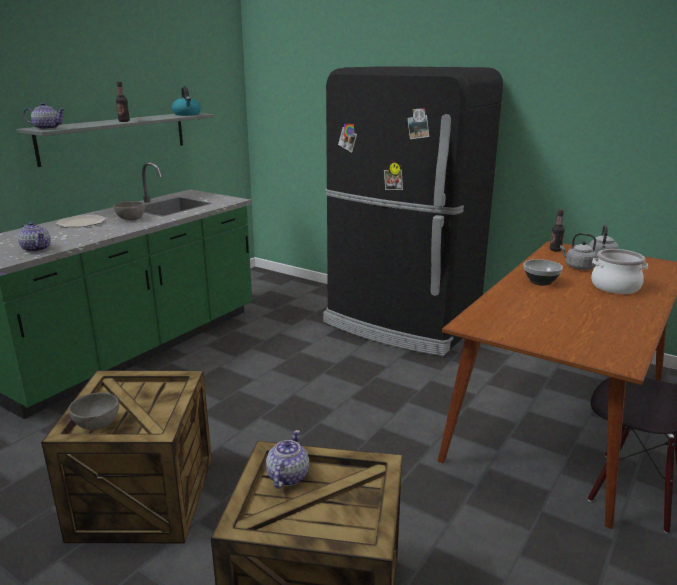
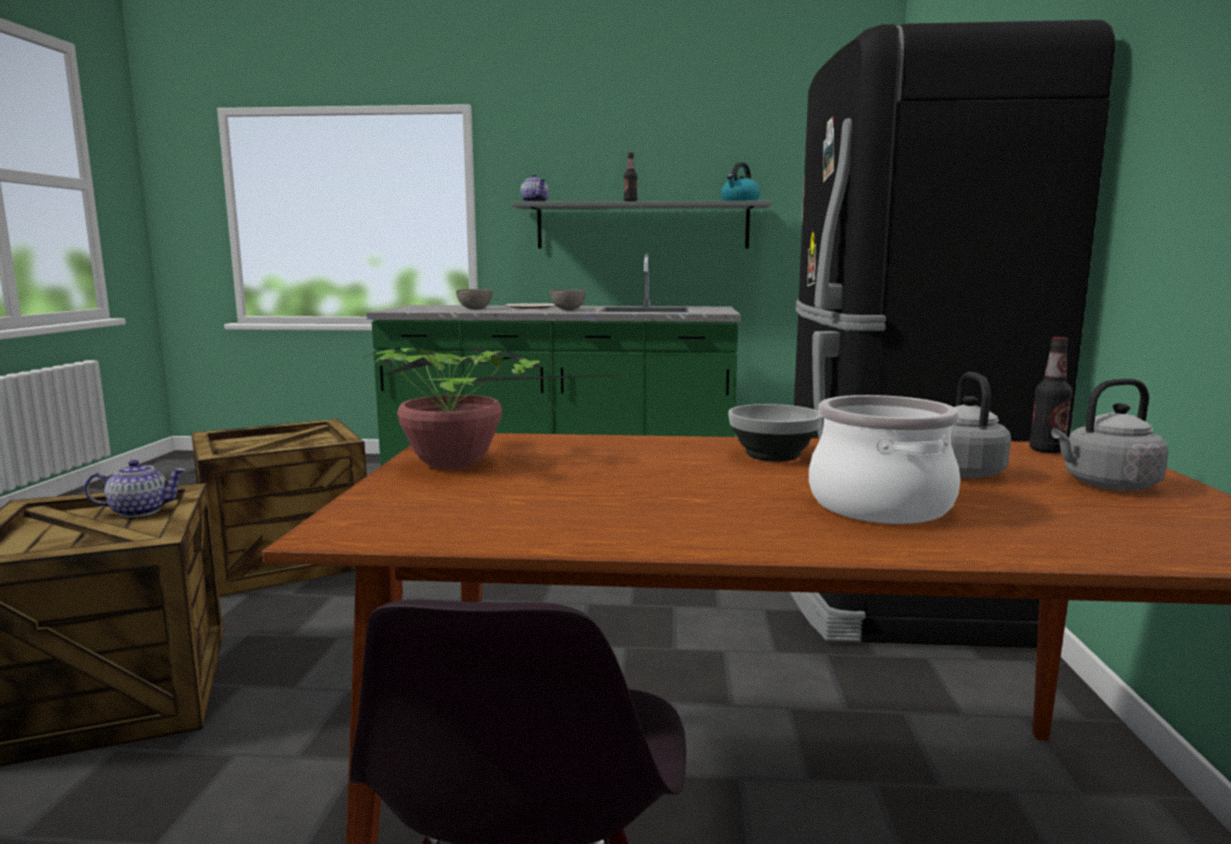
camera: 60 degrees right, 10 degrees down
(36, 249) = (431, 310): teapot -> none
(97, 425) = (236, 442): grey bowl -> grey bowl (474, 309)
(522, 331) = (460, 463): none -> potted plant

